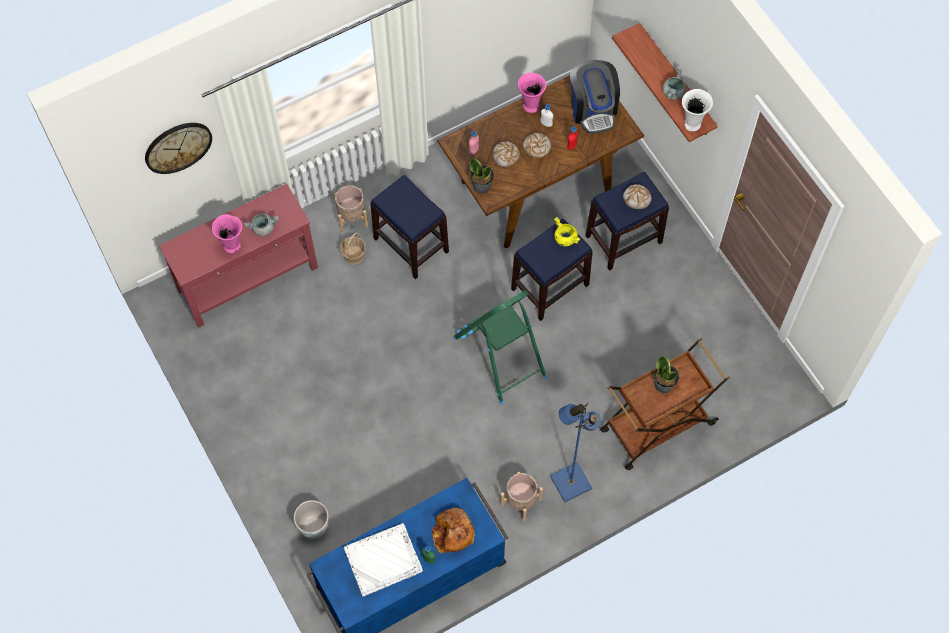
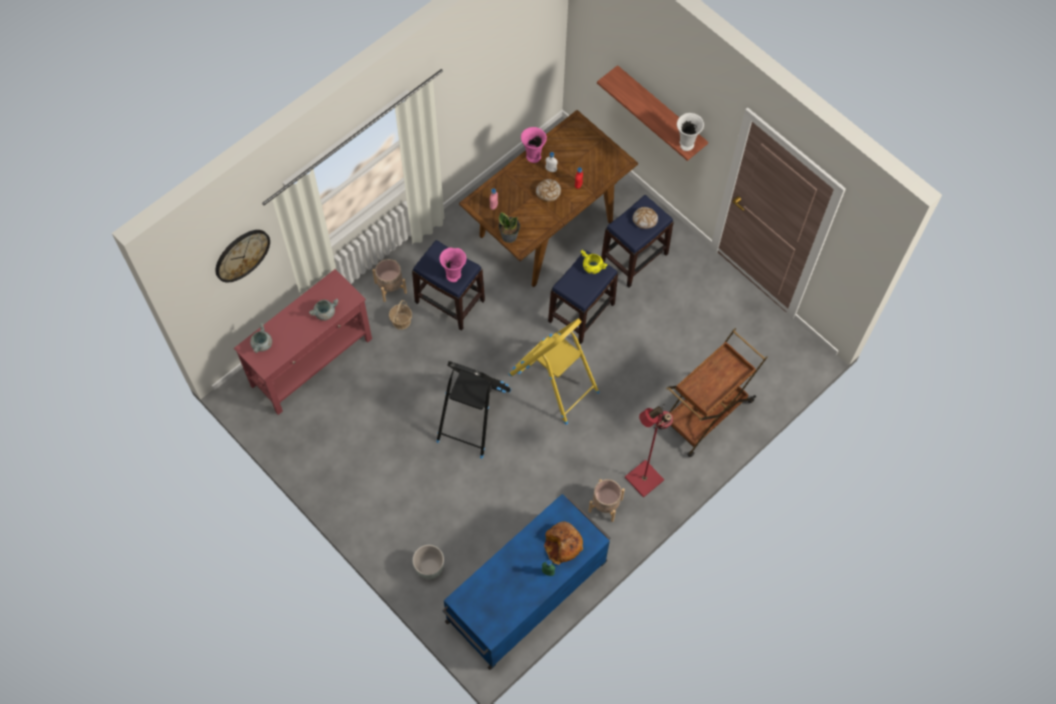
camera: 15 degrees left, 0 degrees up
(233, 246) = (301, 334): pink vase -> pink vase (454, 275)
(384, 560) = (509, 582): white tray -> none
(405, 372) = (474, 414): none -> black step ladder
(499, 356) = (553, 382): green step ladder -> yellow step ladder
(505, 156) = (523, 205): bread -> none
(571, 482) = (644, 478): blue floor lamp -> red floor lamp
(593, 109) = (588, 149): coffee machine -> none
(664, 384) = (712, 375): potted plant -> none
(673, 93) = (663, 121): grey cooking pot -> grey cooking pot (262, 344)

